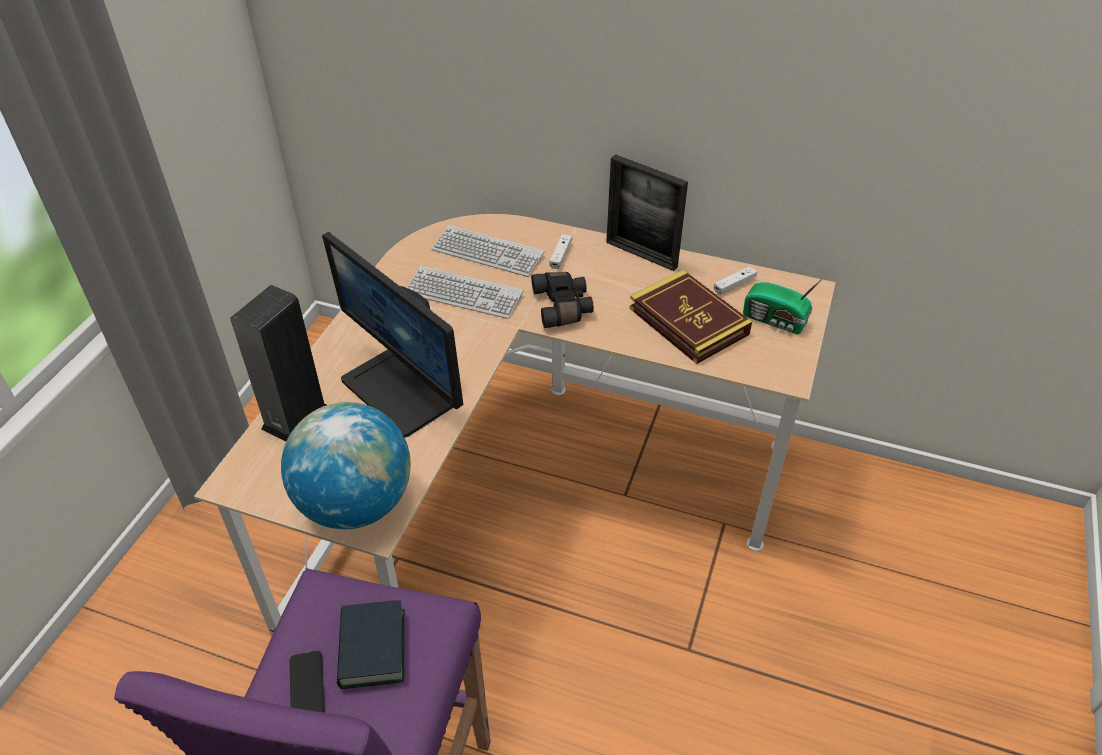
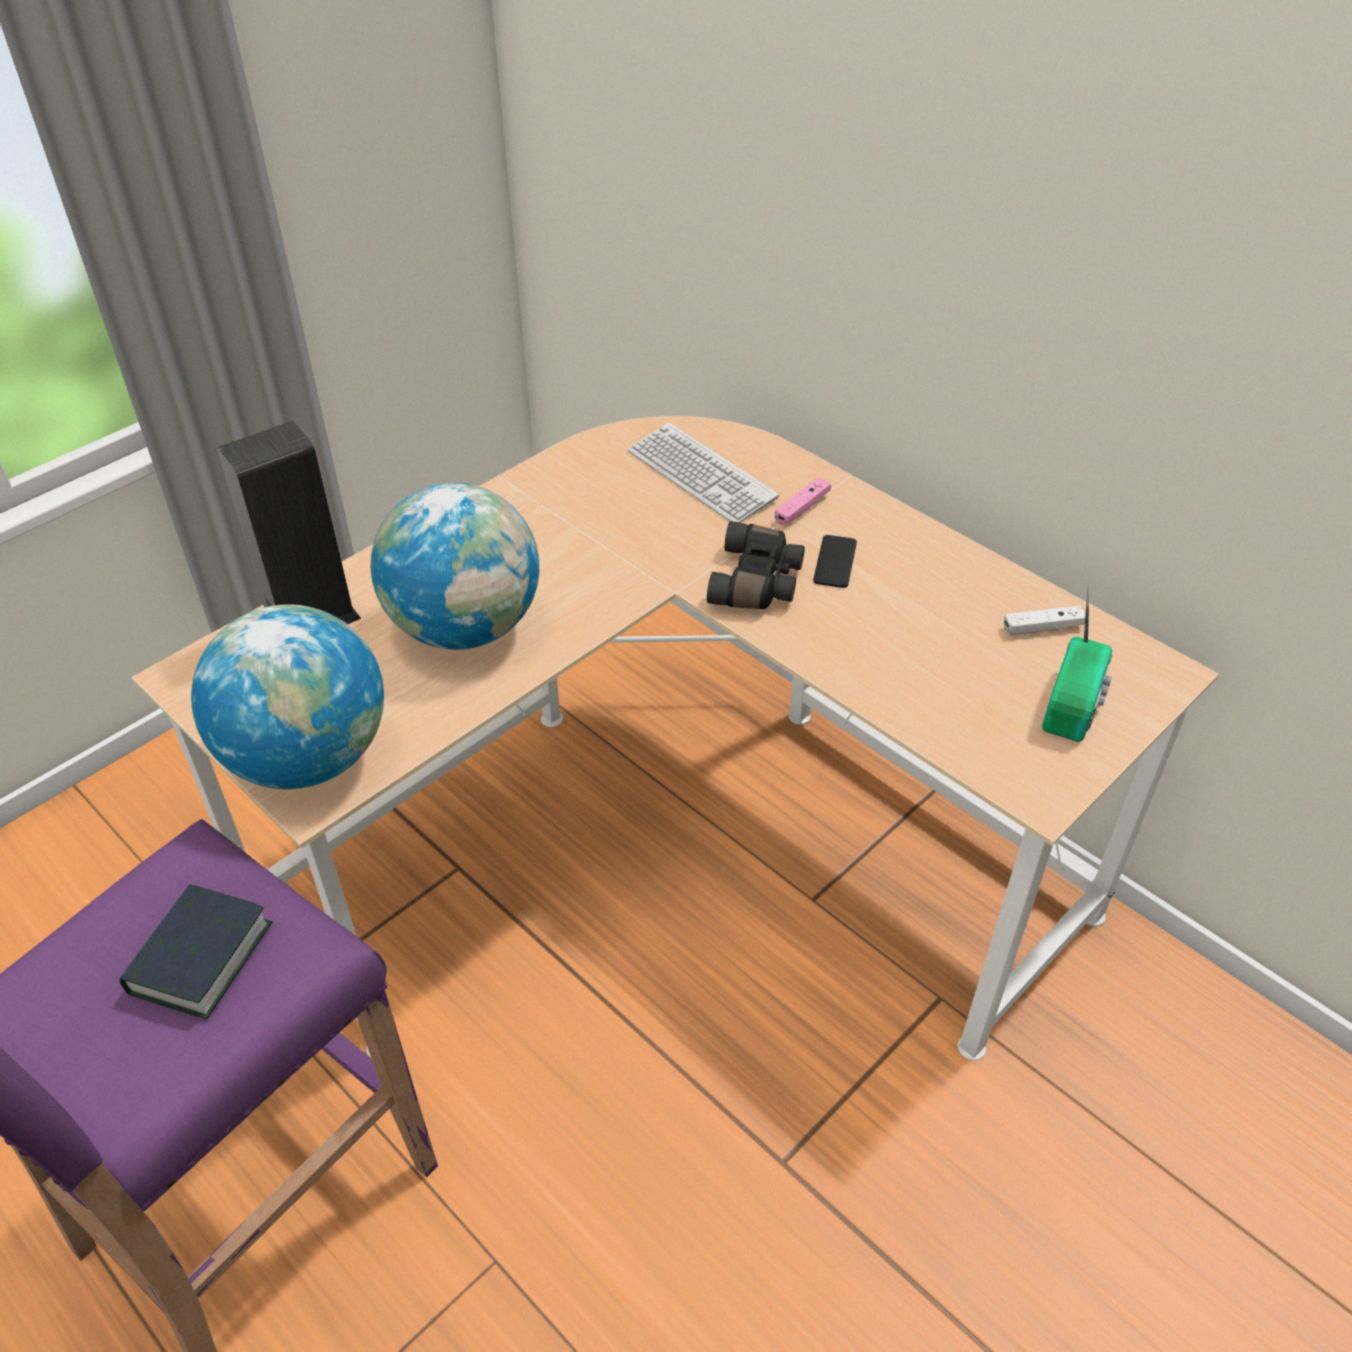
camera: 25 degrees right, 0 degrees up
(307, 685) = (94, 971): phone -> phone (835, 562)
(403, 390) = (466, 627): monitor -> globe
(463, 294) = (631, 523): keyboard -> none
(560, 255) = (802, 508): white game controller -> pink game controller
(641, 254) = (924, 541): picture frame -> none
(688, 321) = (933, 660): book -> none
(776, 321) = (1076, 703): radio -> radio turned 120 degrees counterclockwise

